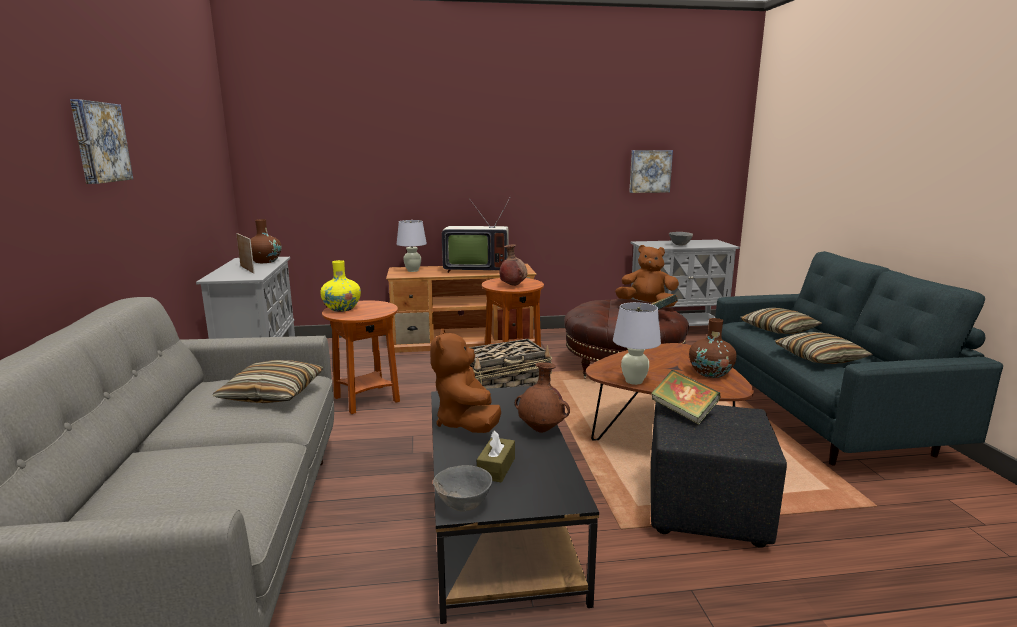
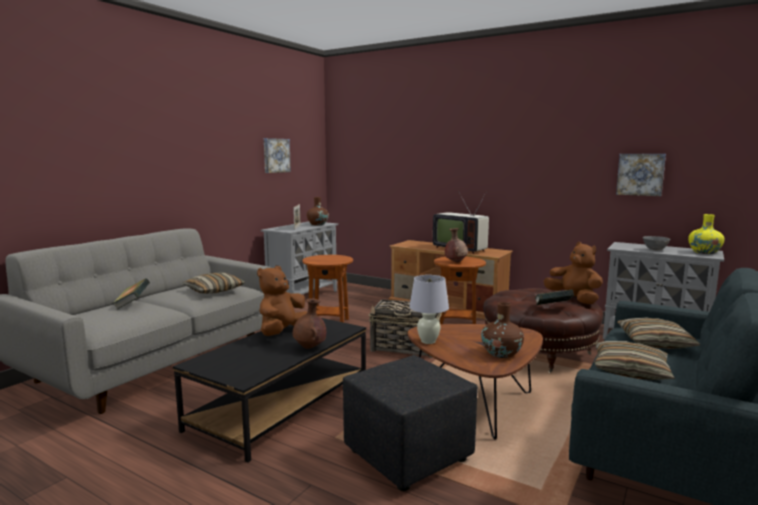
camera: 40 degrees right, 5 degrees down
(99, 142) = (191, 146): picture -> picture (276, 155)
(342, 308) = (320, 257): yellow vase -> yellow vase (704, 252)
(412, 270) = (416, 244): white table lamp -> none
(463, 505) = (198, 363): grey bowl -> none
(496, 468) = (247, 355): brown tissue box -> none
(683, 413) = (406, 365): book -> book (132, 304)

